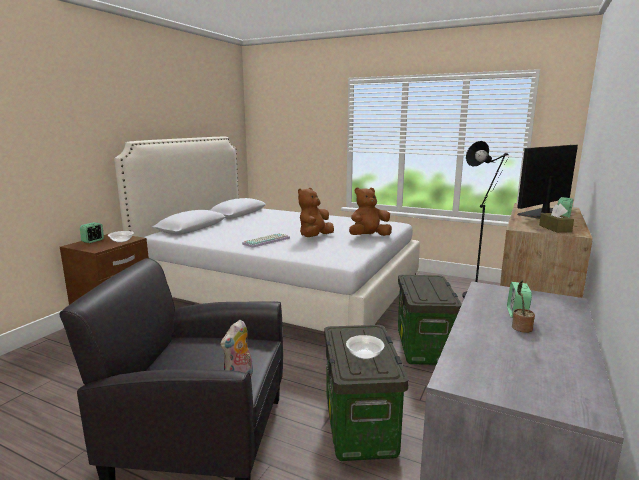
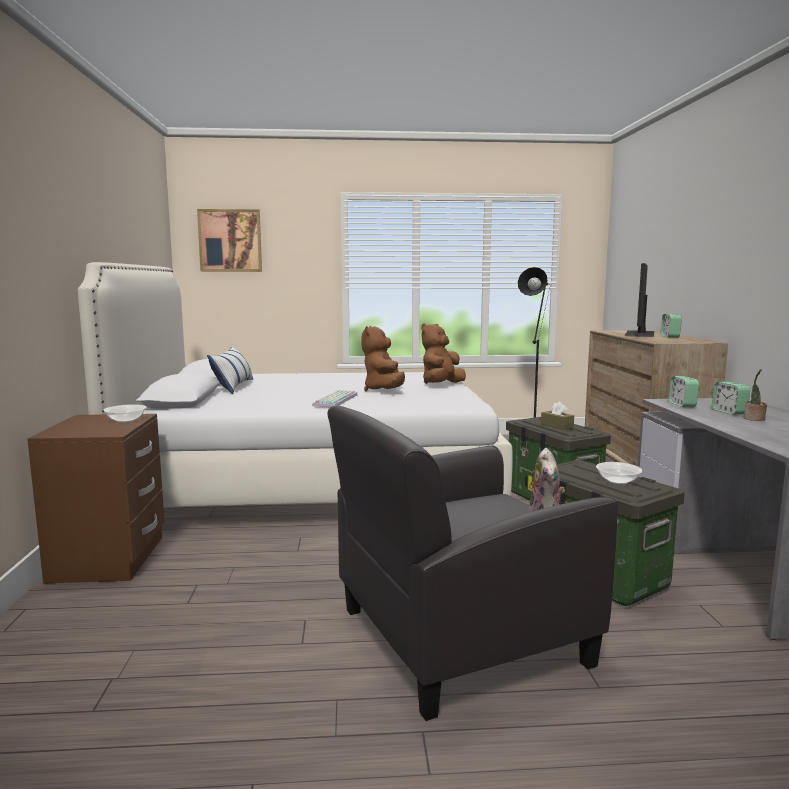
camera: 30 degrees left, 5 degrees down
(93, 241) = (73, 426): alarm clock -> alarm clock (682, 404)
(239, 220) = (233, 386): none -> pillow
(277, 116) = (230, 240): none -> picture
(555, 228) = (684, 340): brown tissue box -> brown tissue box (557, 426)

